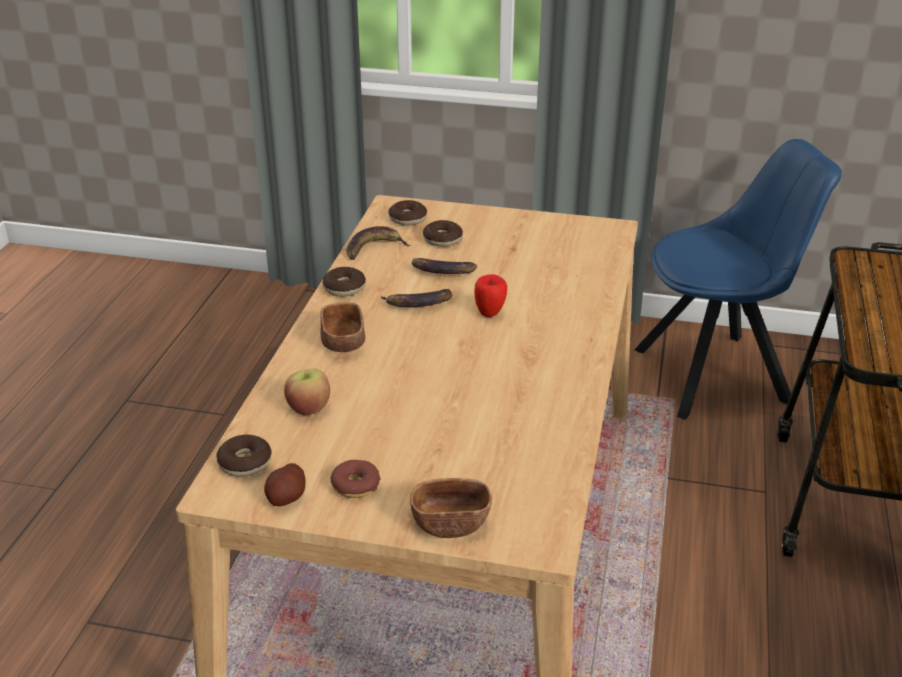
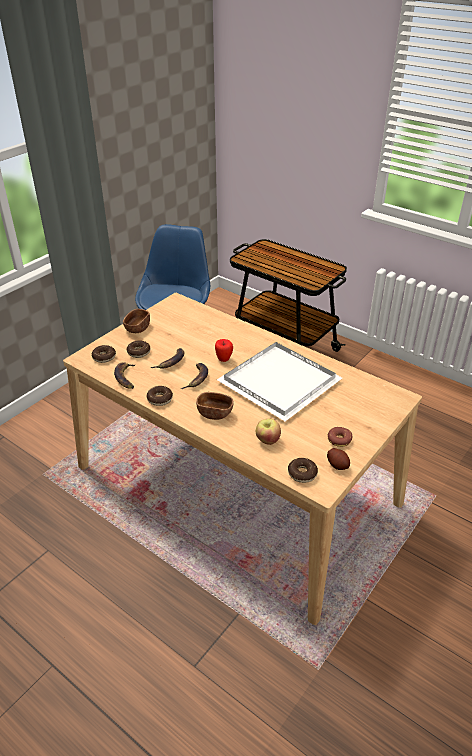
camera: 65 degrees left, 5 degrees up
(451, 523) = (379, 418): brown bowl -> brown bowl (137, 328)
(468, 384) = (279, 383): none -> white tray

